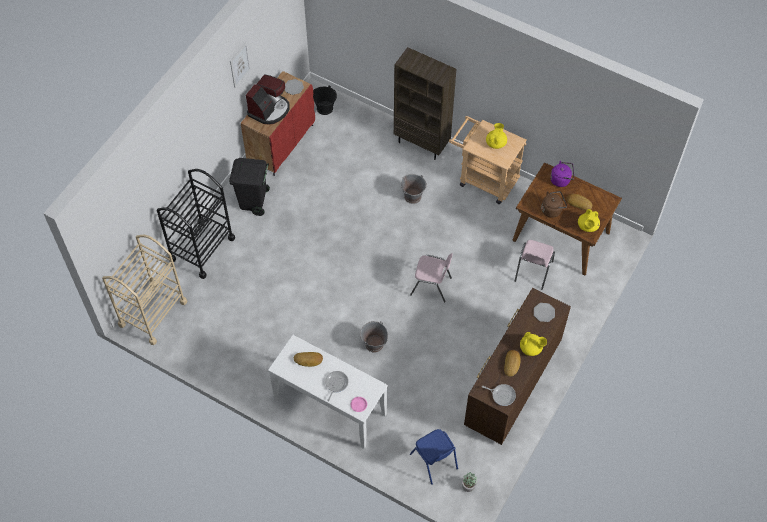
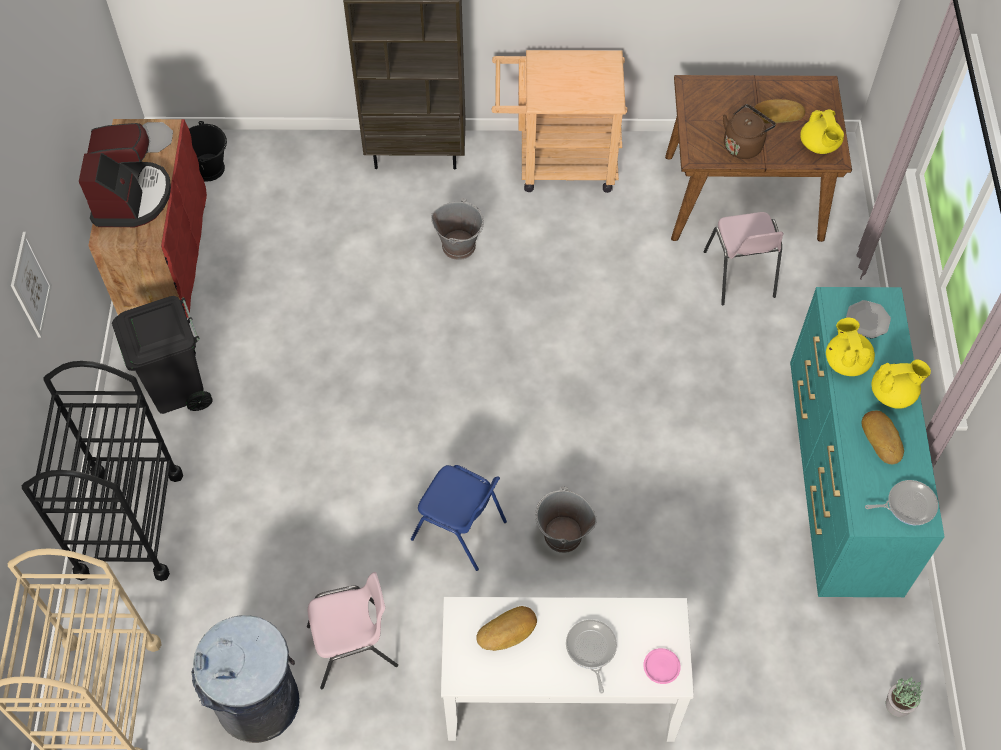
camera: 30 degrees left, 0 degrees up
(210, 345) = (259, 703): none -> grey trash can
(239, 64) = (45, 118): picture -> picture (30, 285)
(431, 286) = (592, 382): pink chair -> pink chair (353, 647)
(434, 462) = (810, 694): blue chair -> blue chair (460, 531)
(496, 143) = (576, 78): yellow teapot -> yellow teapot (846, 361)
(512, 384) = (840, 481): brown dresser -> turquoise dresser
(561, 180) = (722, 90): purple kettle -> none

